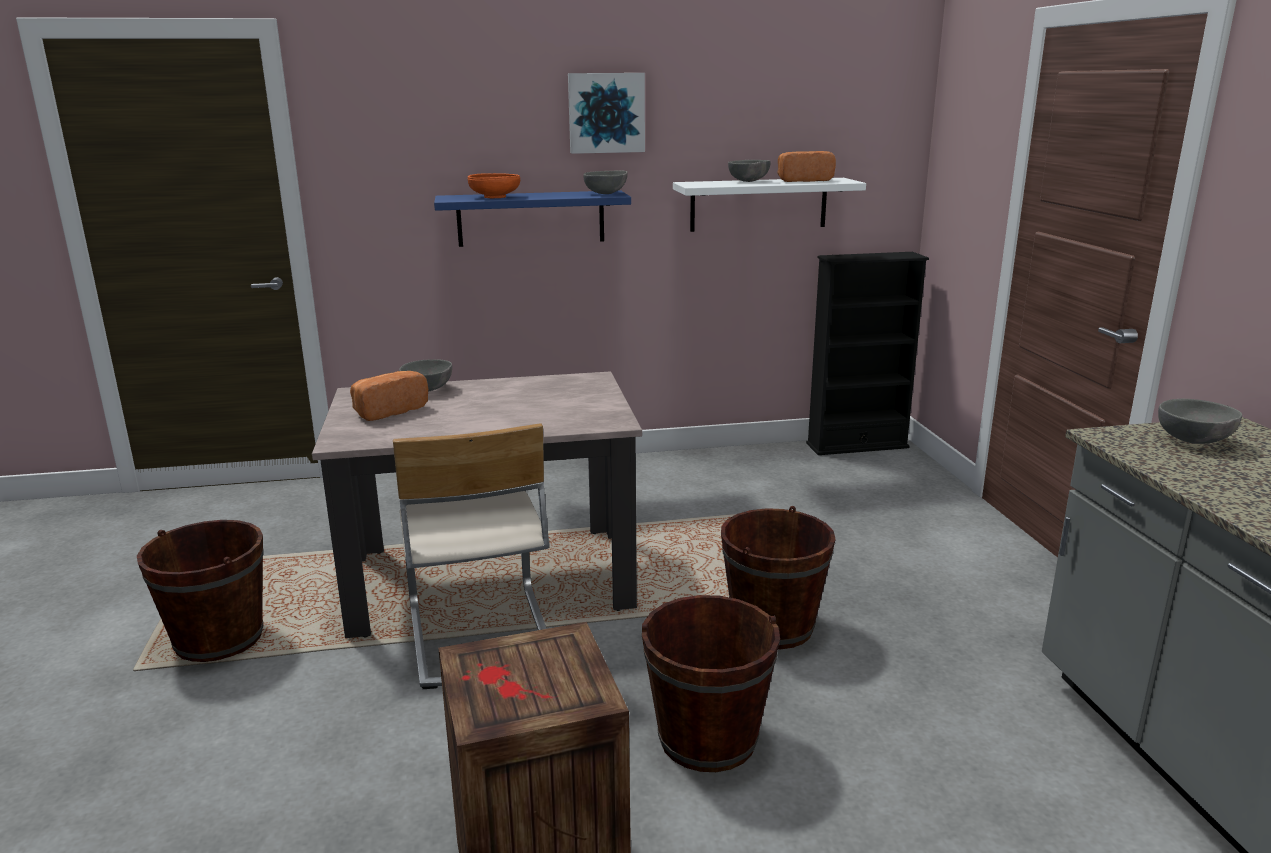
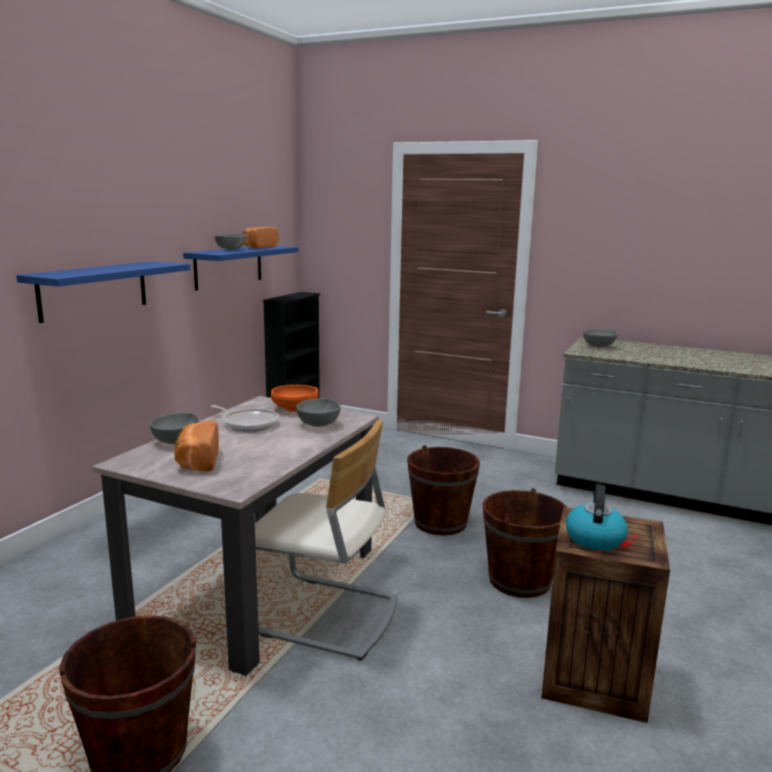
camera: 55 degrees left, 5 degrees down
(494, 197) = (87, 271): orange bowl -> orange bowl (295, 409)
(503, 666) = (594, 538): none -> kettle
(515, 394) = (248, 424): none -> frying pan
(606, 113) = (139, 197): picture -> none
(606, 194) = (162, 263): grey bowl -> grey bowl (319, 424)
(758, 204) = (229, 266): white shelf -> blue shelf

